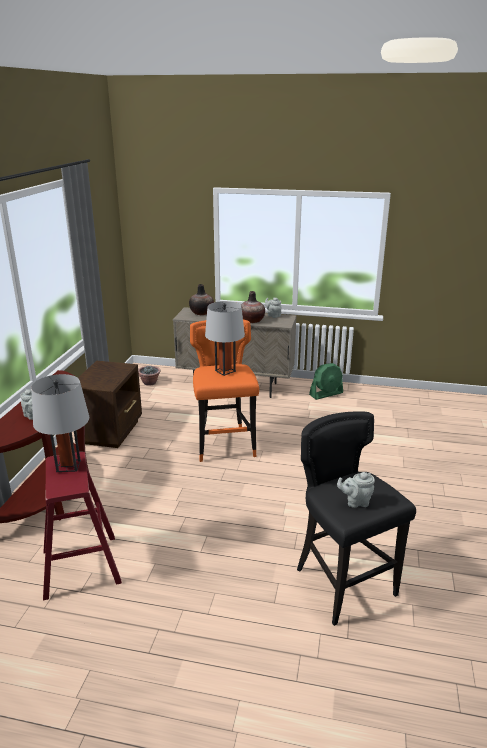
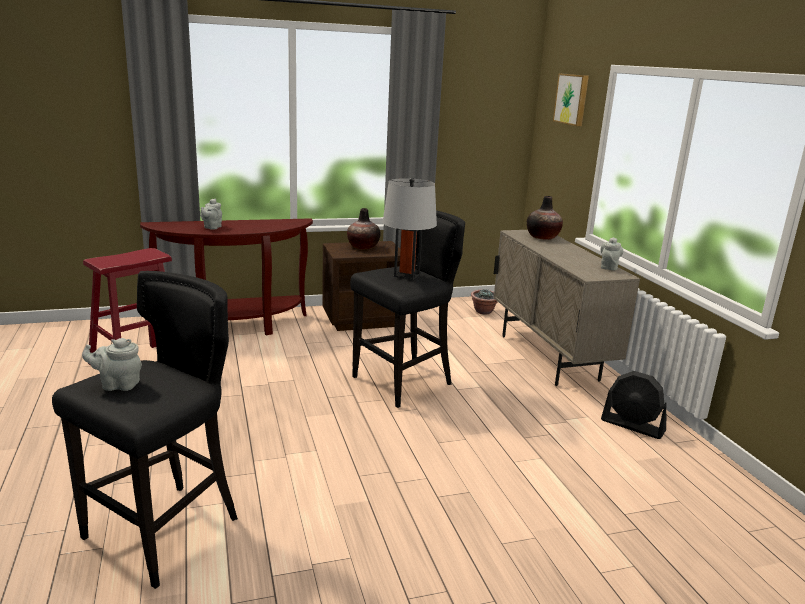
camera: 60 degrees right, 5 degrees down
(68, 466) = (140, 255): grey table lamp -> none
(171, 212) = (572, 99): none -> picture
(225, 444) = (404, 382): orange stool -> black stool
(251, 320) = (567, 260): vase -> vase (363, 247)
(326, 394) = (633, 426): green fan -> black fan
(355, 502) = (118, 385): grey teapot -> grey teapot turned 60 degrees counterclockwise

